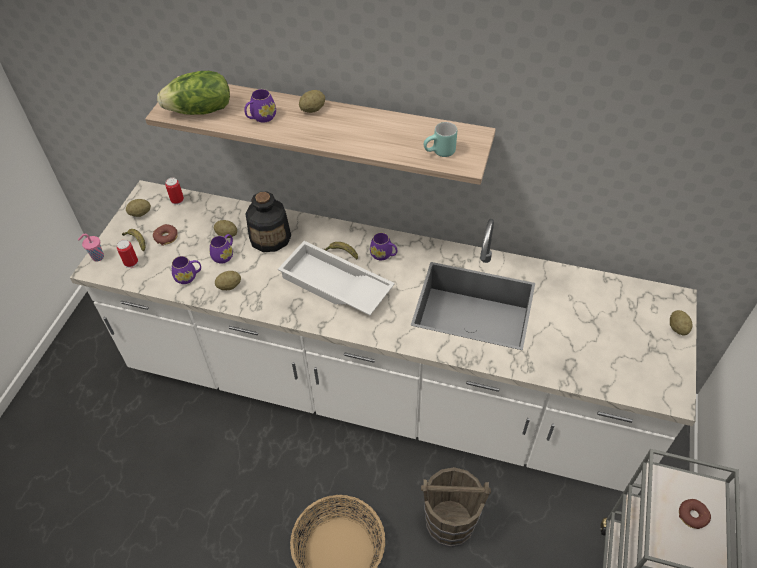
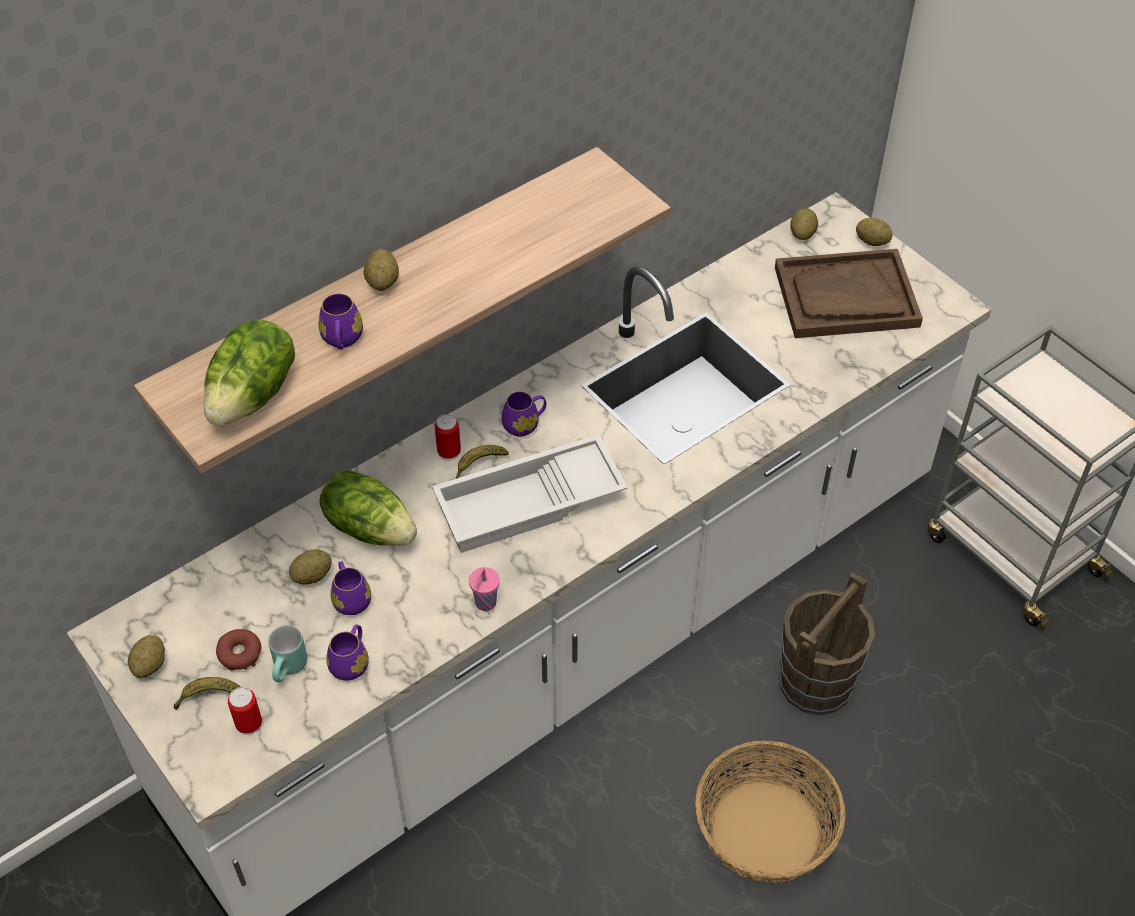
camera: 55 degrees left, 0 degrees up
(97, 257) = (190, 765): pink cup -> pink cup (485, 603)
(177, 200) = (171, 603): can -> can (449, 451)
(229, 286) = (417, 621): potato -> potato (802, 234)
(270, 237) = (370, 527): bottle -> lettuce
(440, 153) = (593, 215): turquoise mug -> turquoise mug (290, 669)
(618, 339) = (845, 297): none -> brown tray
(692, 516) = (1060, 402): donut -> none

